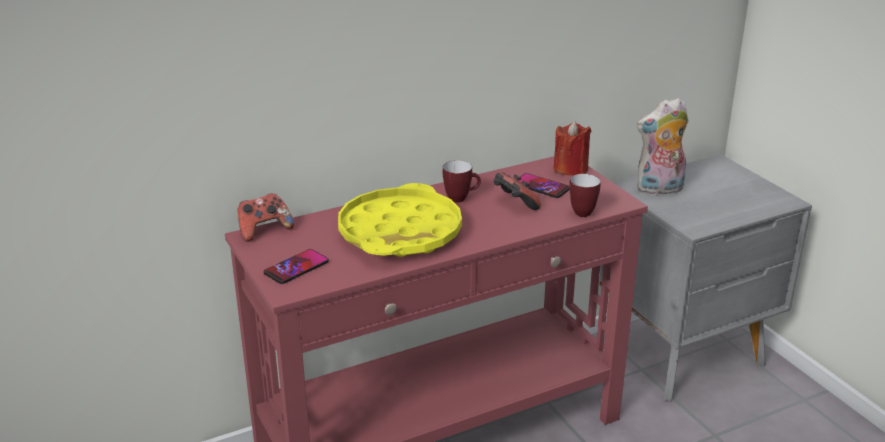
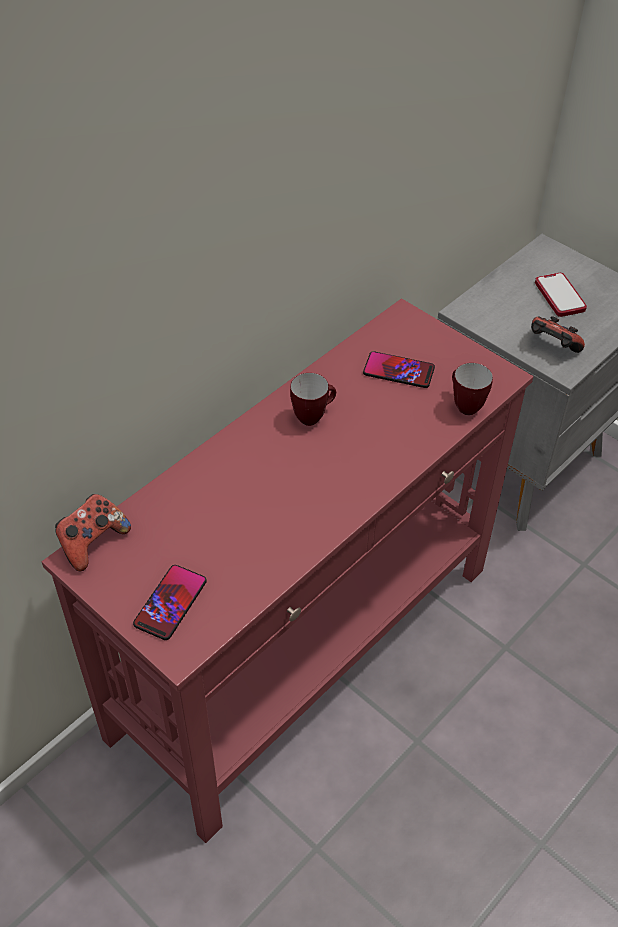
camera: 20 degrees left, 20 degrees up
(400, 232) = (269, 500): yellow tray -> none
(514, 204) = (381, 411): game controller -> game controller (552, 347)
(570, 169) = (417, 329): red candle -> none
(659, 189) = (500, 311): plush toy -> none
(715, 189) = (559, 296): none -> phone

